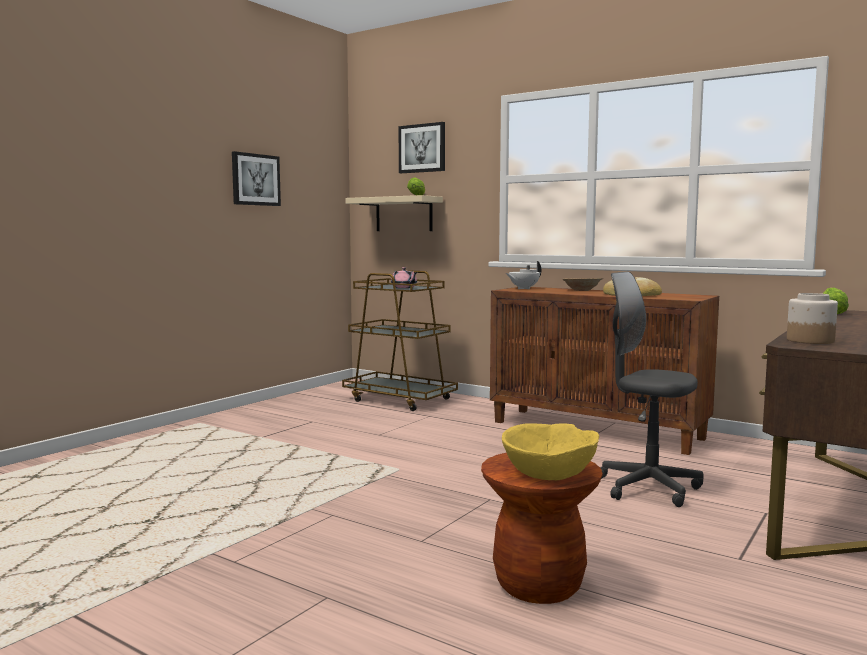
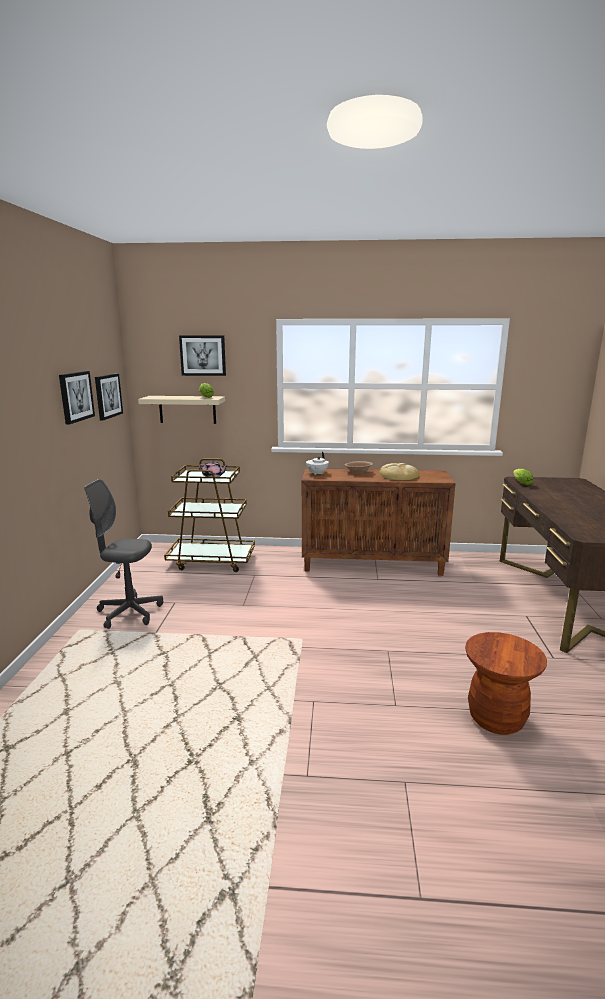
camera: 30 degrees left, 10 degrees up
(310, 191) = (107, 396): none -> picture
(549, 473) = (517, 657): yellow bowl -> none
(648, 488) = (455, 612): grey office chair -> grey office chair (130, 612)
(809, 340) = (581, 529): jar -> none

